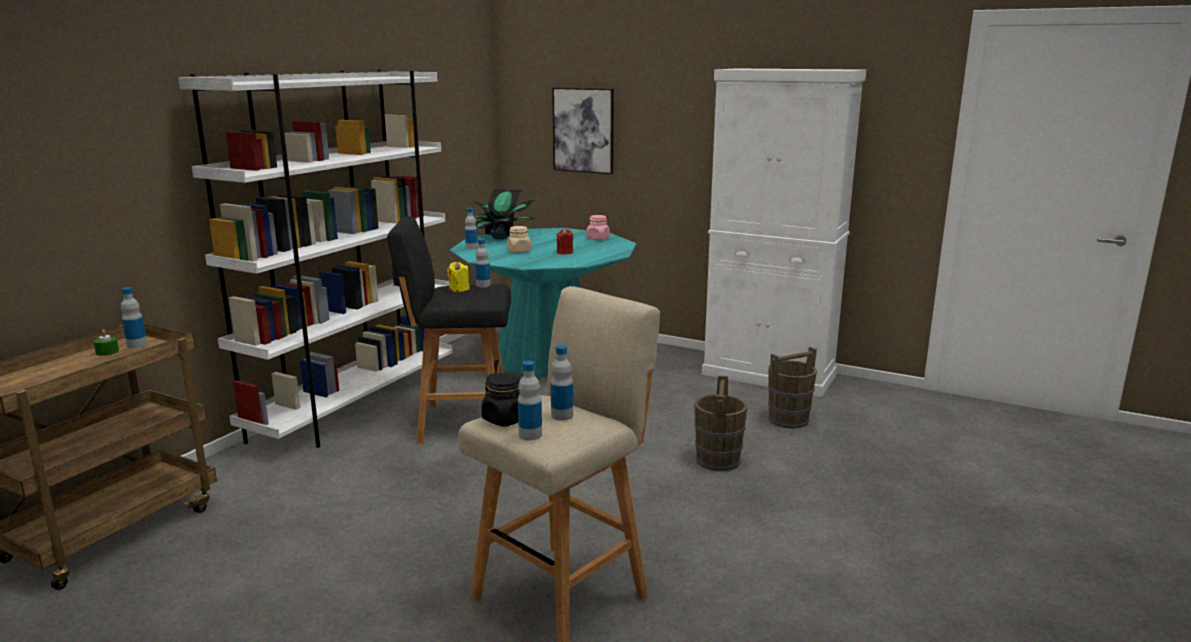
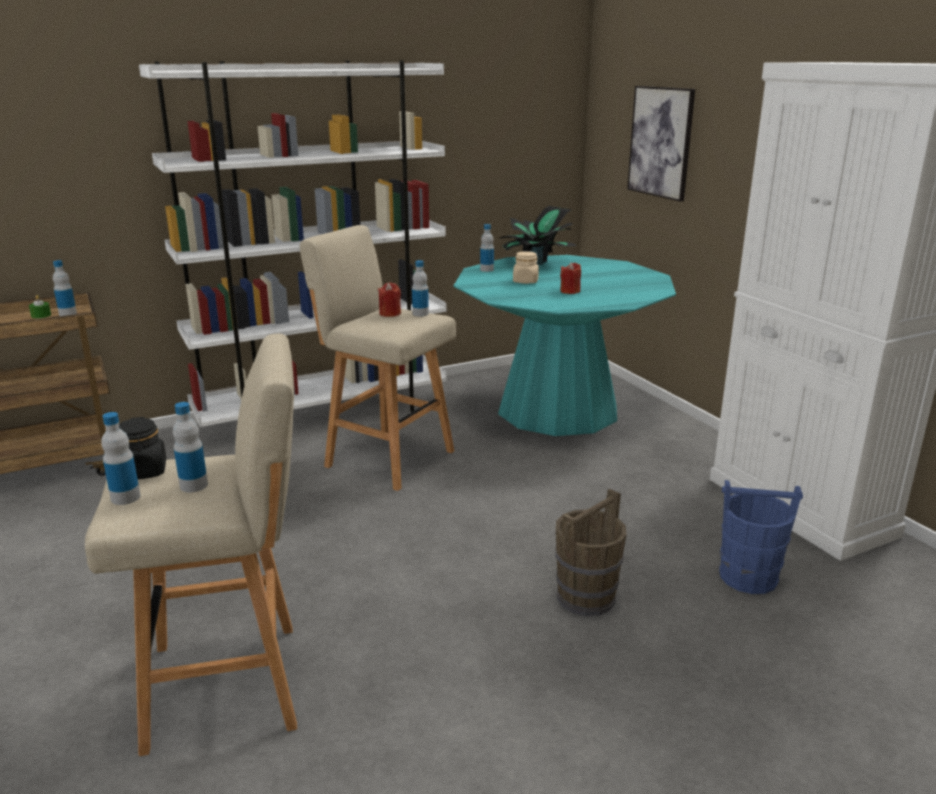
camera: 35 degrees right, 5 degrees up
(459, 289) = (390, 313): yellow candle -> red candle
(460, 422) = (386, 457): black stool -> beige stool
(598, 238) = (640, 280): pink jar -> none
(788, 420) = (749, 577): brown bucket -> blue bucket

